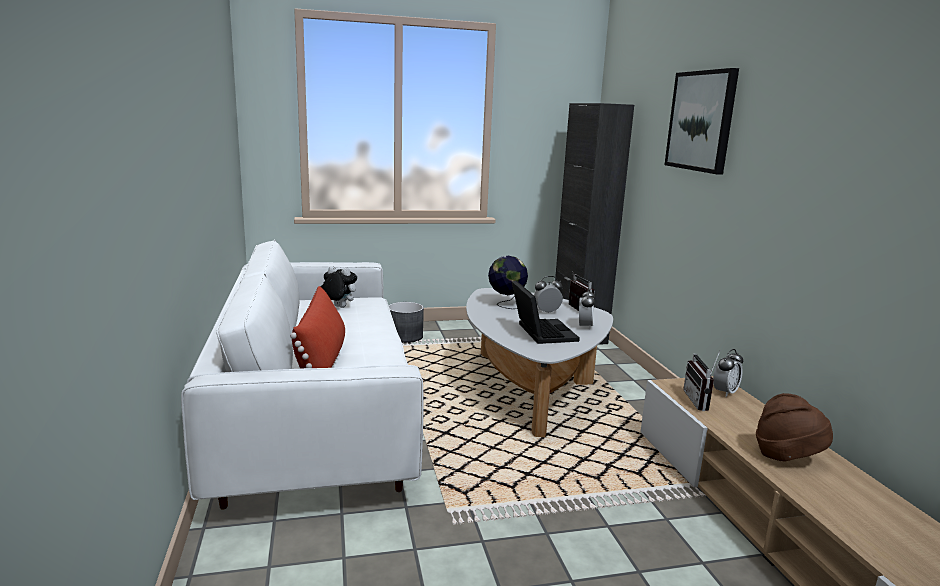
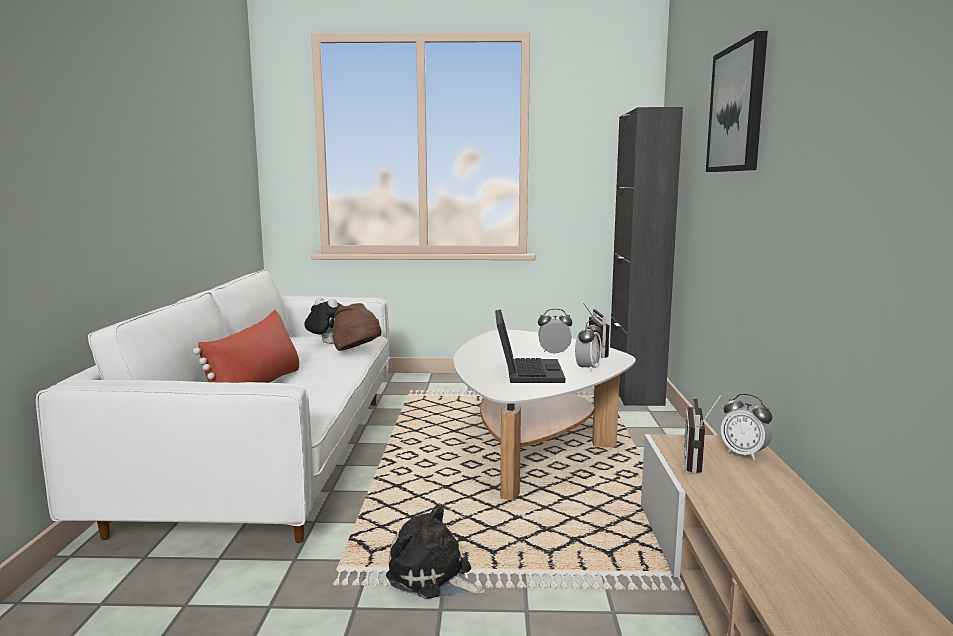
camera: 15 degrees right, 5 degrees down
(405, 336) = (424, 387): grey planter -> none
(506, 304) = (511, 345): globe -> none
(524, 508) = (433, 577): none -> plush toy
(724, 392) = (744, 454): alarm clock -> alarm clock turned 75 degrees clockwise
(787, 457) = (779, 537): brown hat -> brown hat (357, 352)

